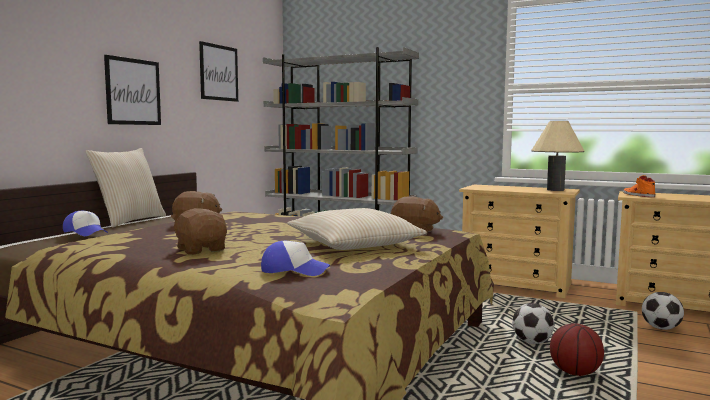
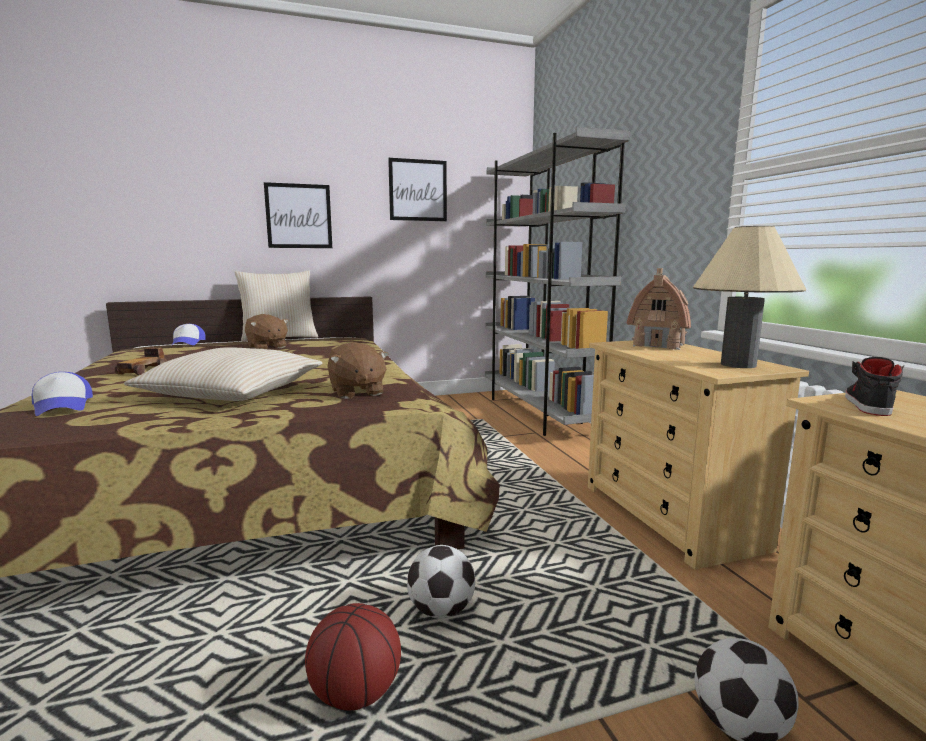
camera: 45 degrees right, 5 degrees up
(201, 250) = (143, 371): brown plush toy -> toy car
(491, 186) = (659, 345): none -> toy house
(638, 195) = (867, 404): orange shoe -> black shoe

